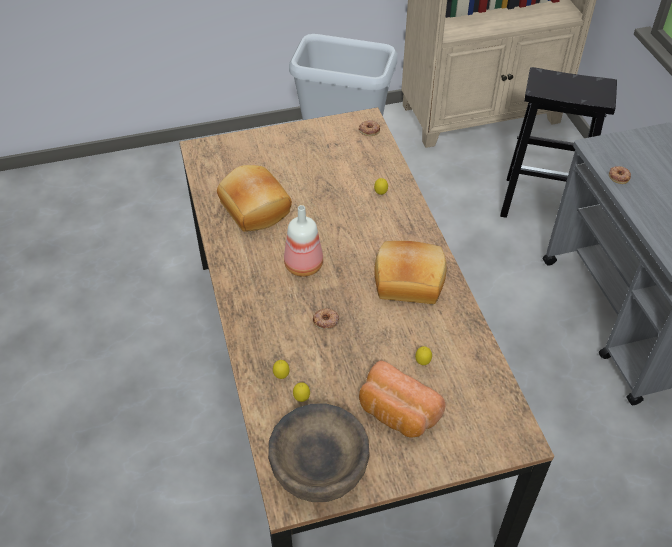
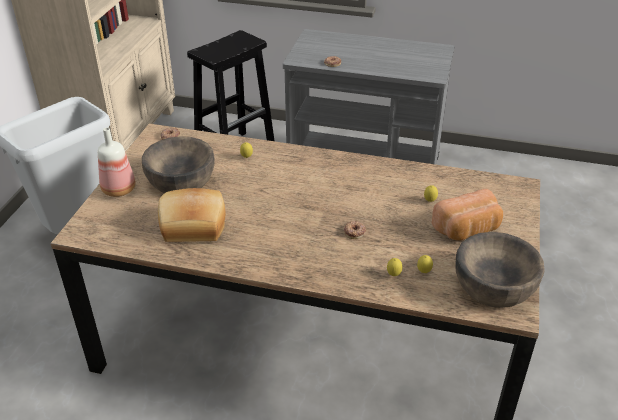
camera: 60 degrees left, 10 degrees down
(304, 266) = (287, 222): bottle -> bottle (120, 189)
(311, 169) = (181, 180): none -> brown bowl
(409, 280) = (347, 178): bread -> none

